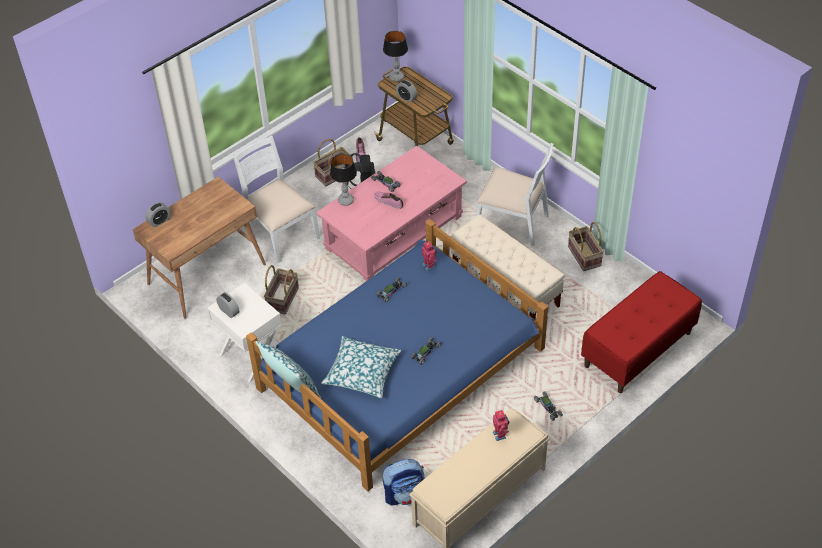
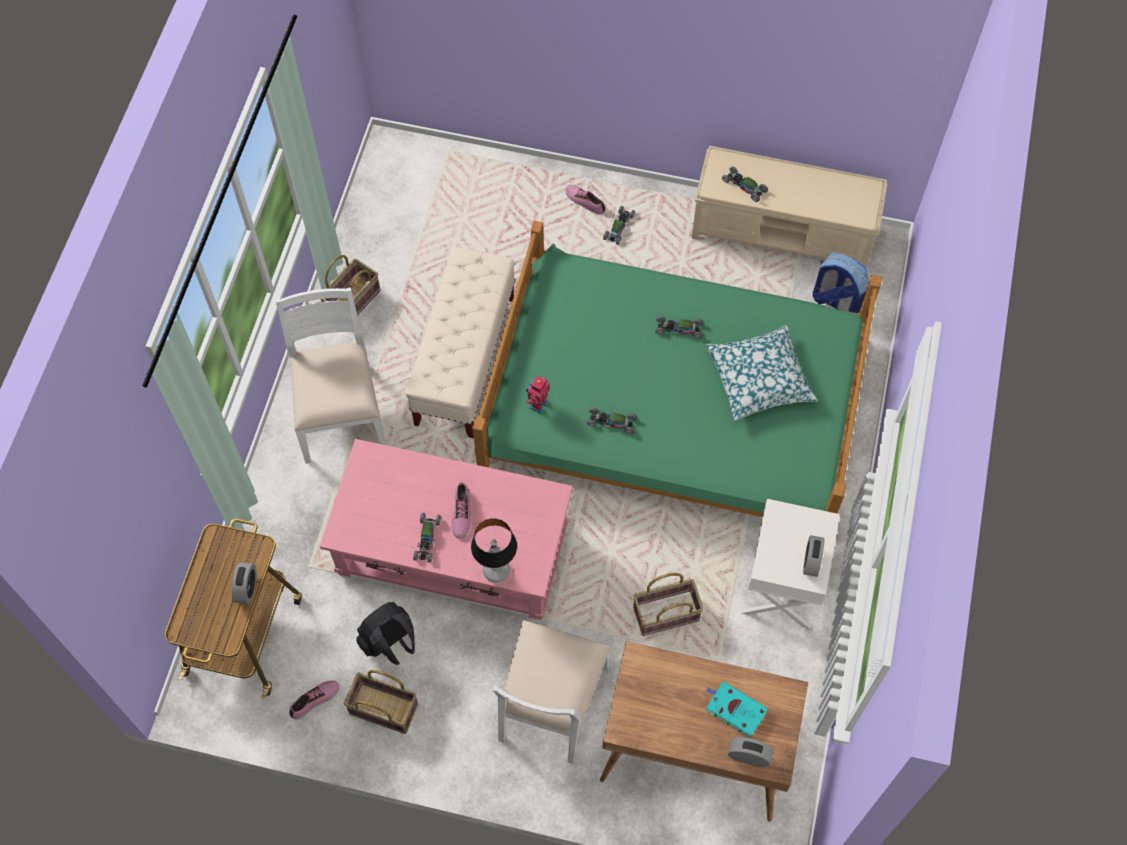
camera: 125 degrees left, 15 degrees up
(184, 227) = (734, 709): none -> turquoise book
(291, 388) = (837, 443): pillow -> none
(396, 77) = (203, 635): table lamp -> none
(402, 367) = (671, 403): blue bed -> green bed
(500, 434) = (744, 186): toy robot -> toy car
(582, 400) = (585, 201): none -> shoe
(638, 350) = (472, 181): red bench -> none

